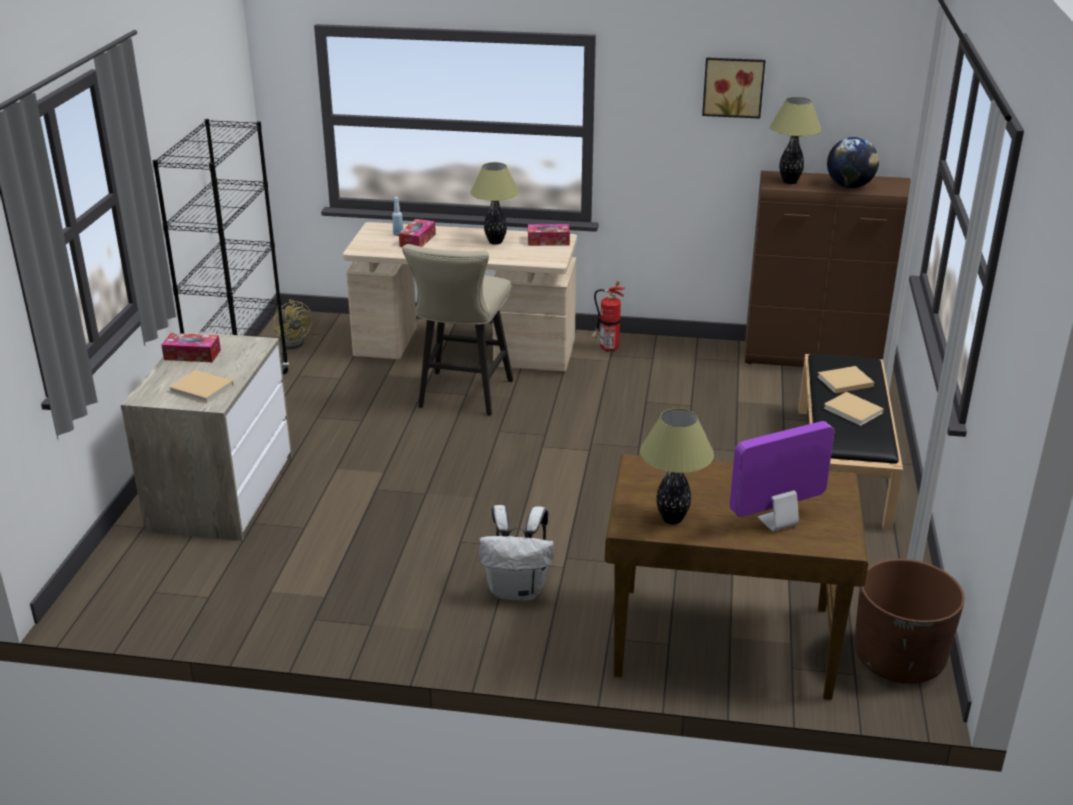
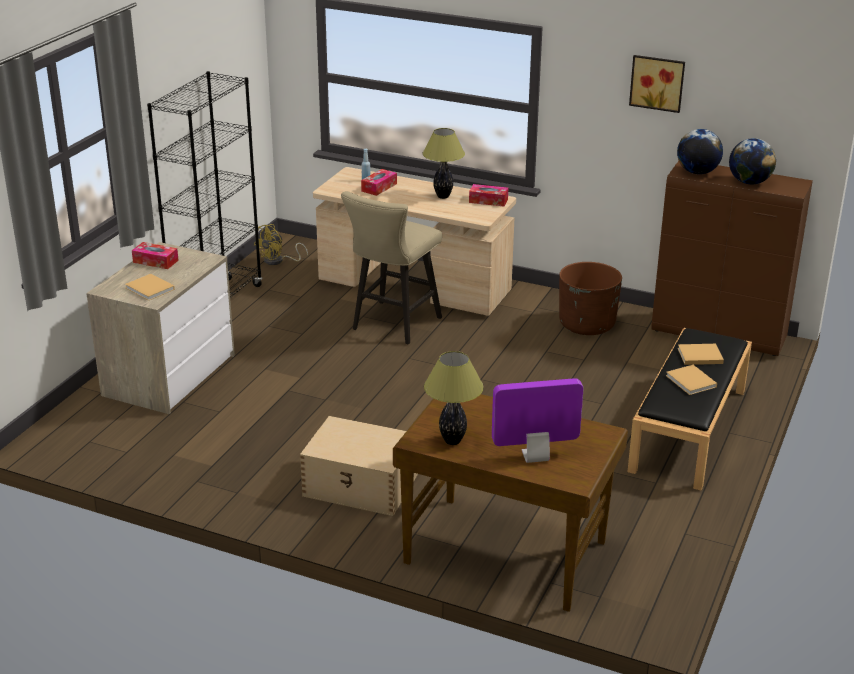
camera: 15 degrees right, 0 degrees up
(294, 341) = (278, 261): yellow fan -> yellow fan turned 60 degrees clockwise
(518, 590) = (361, 486): white backpack -> beige storage box
(607, 349) = (536, 301): fire extinguisher -> none
(789, 182) = (697, 172): table lamp -> globe
(898, 658) = (644, 591): brown planter -> brown planter (587, 324)

